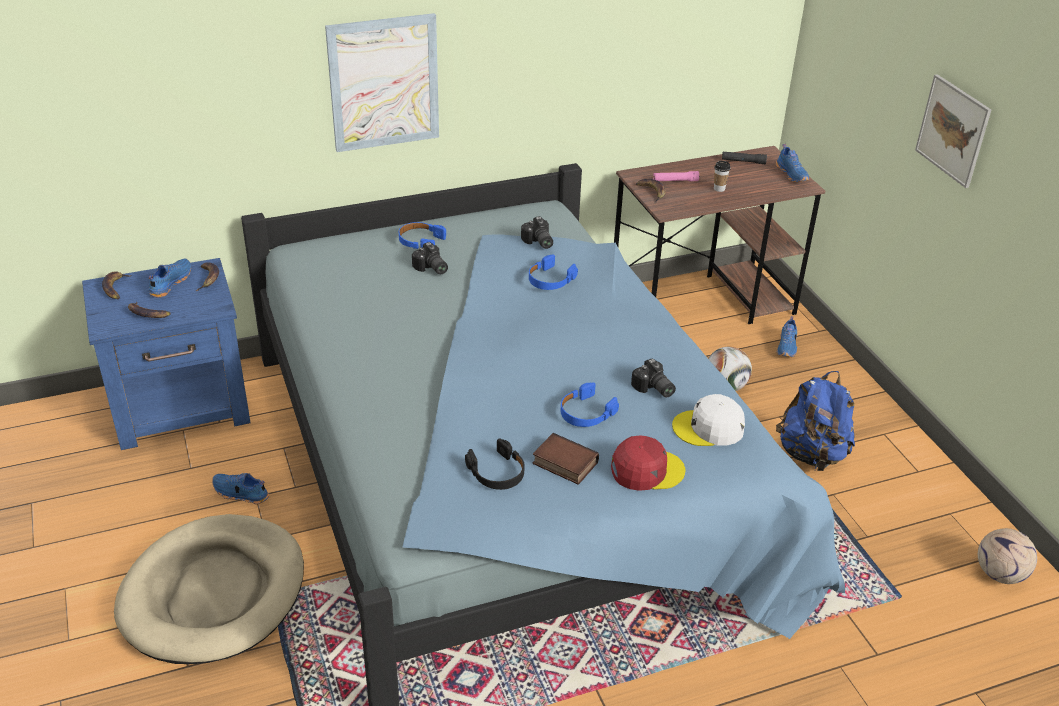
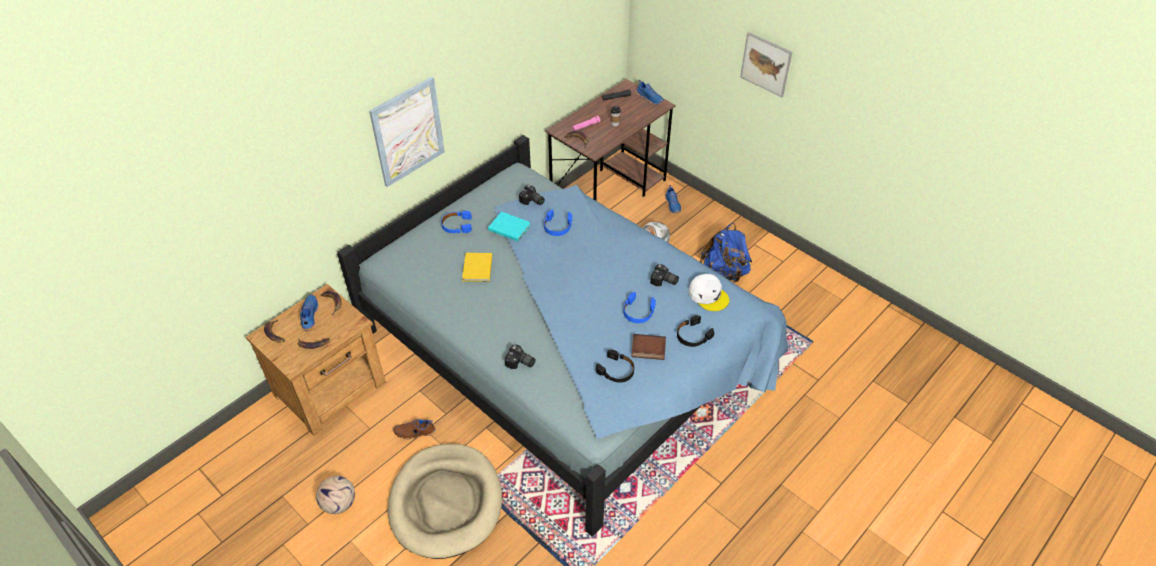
camera: 25 degrees left, 10 degrees up
(182, 406) = (331, 388): blue nightstand -> brown nightstand
(240, 494) = (414, 432): blue shoe -> brown shoe
(406, 295) = (476, 269): none -> yellow book
(431, 269) = (478, 244): camera -> camera (520, 363)
(484, 260) = (509, 227): none -> turquoise book
(646, 470) = (693, 335): red cap -> black headphones
(709, 428) = (708, 295): white cap -> white cap turned 105 degrees counterclockwise
(999, 573) = (851, 308): football -> football (339, 503)

